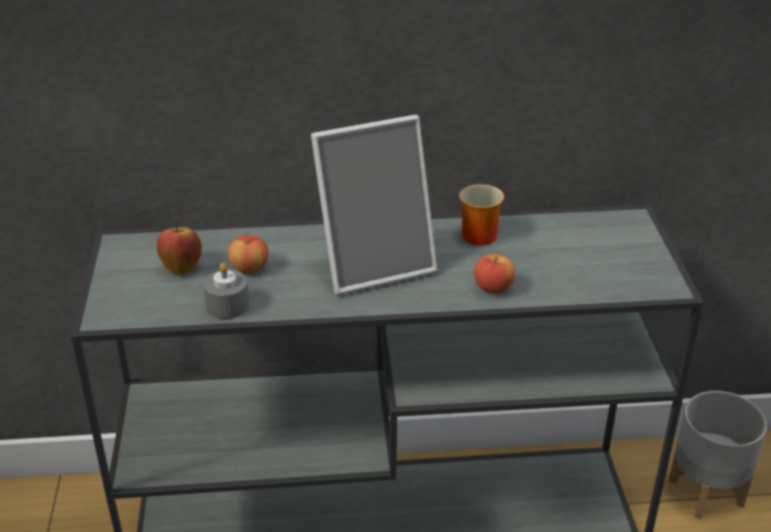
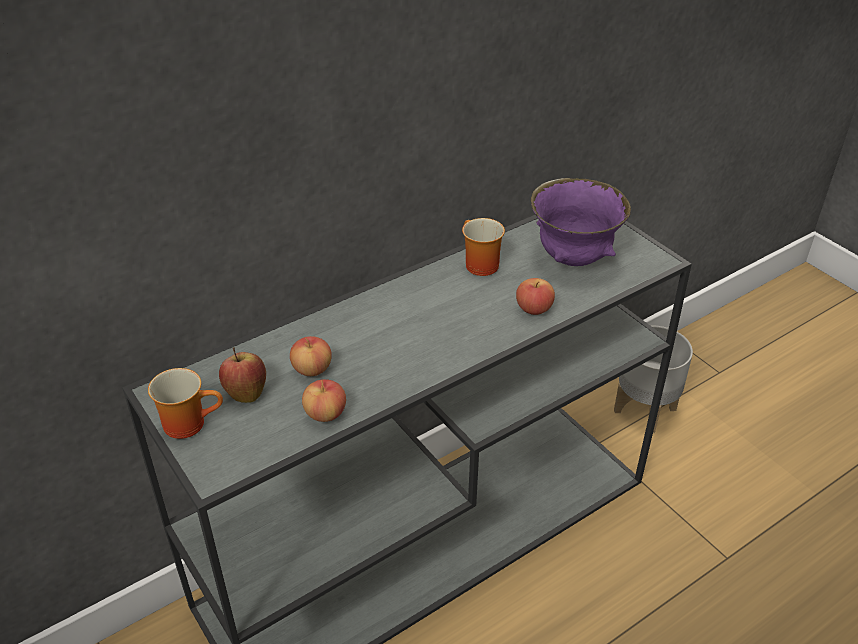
camera: 30 degrees left, 5 degrees up
(121, 272) = (189, 421): none -> mug
(227, 305) = (325, 414): grey candle -> apple
(374, 263) = (419, 323): picture frame -> none
(578, 257) = (573, 258): none -> purple bowl

